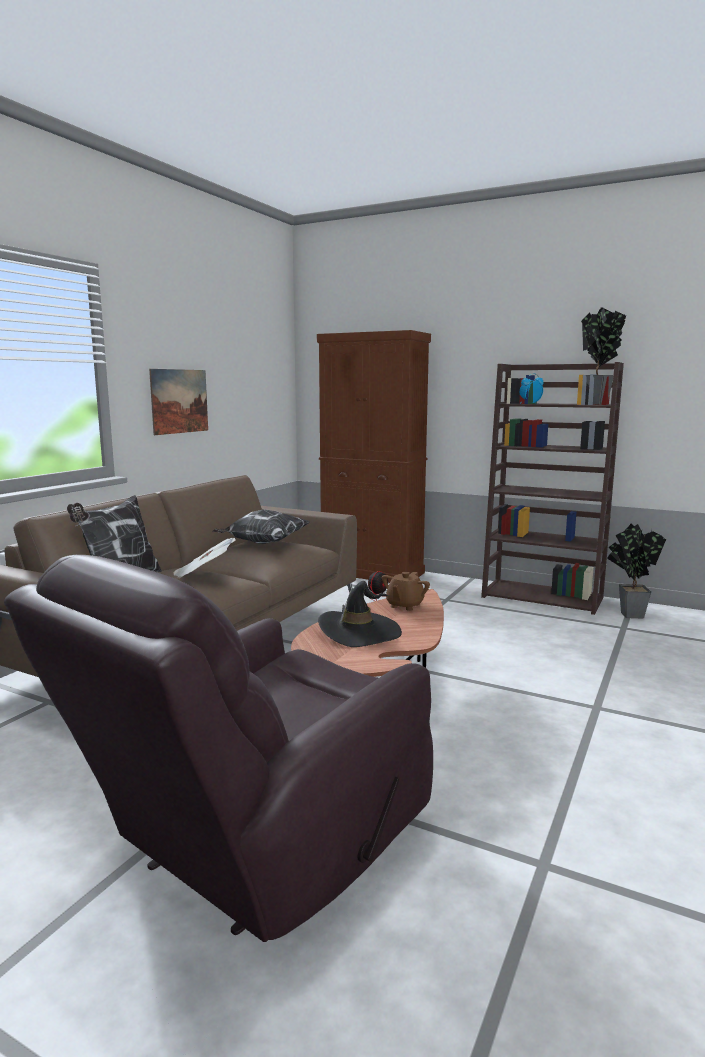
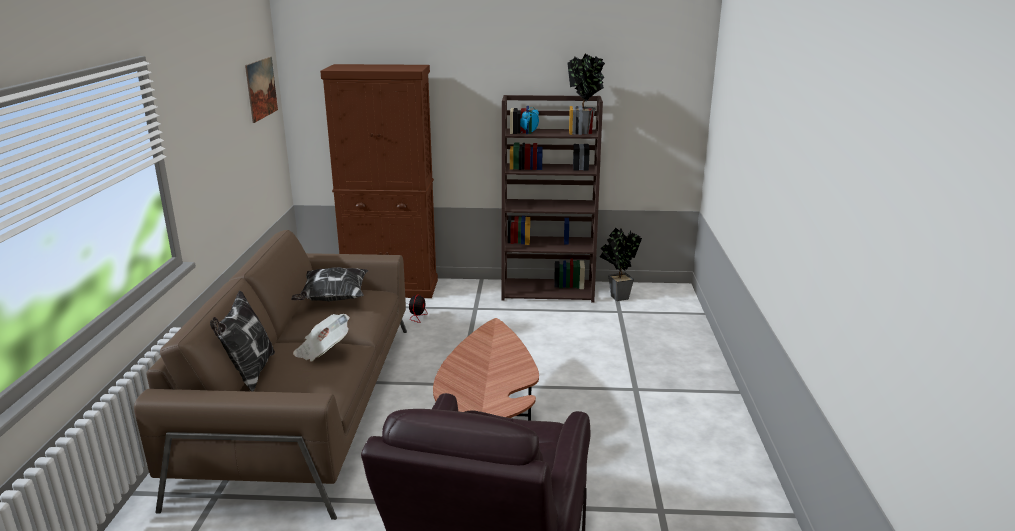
camera: 25 degrees left, 10 degrees up
(179, 401) = (212, 167): picture -> picture (261, 88)
(359, 632) = (477, 376): black hat -> none
(404, 605) = (489, 341): brown teapot -> none

